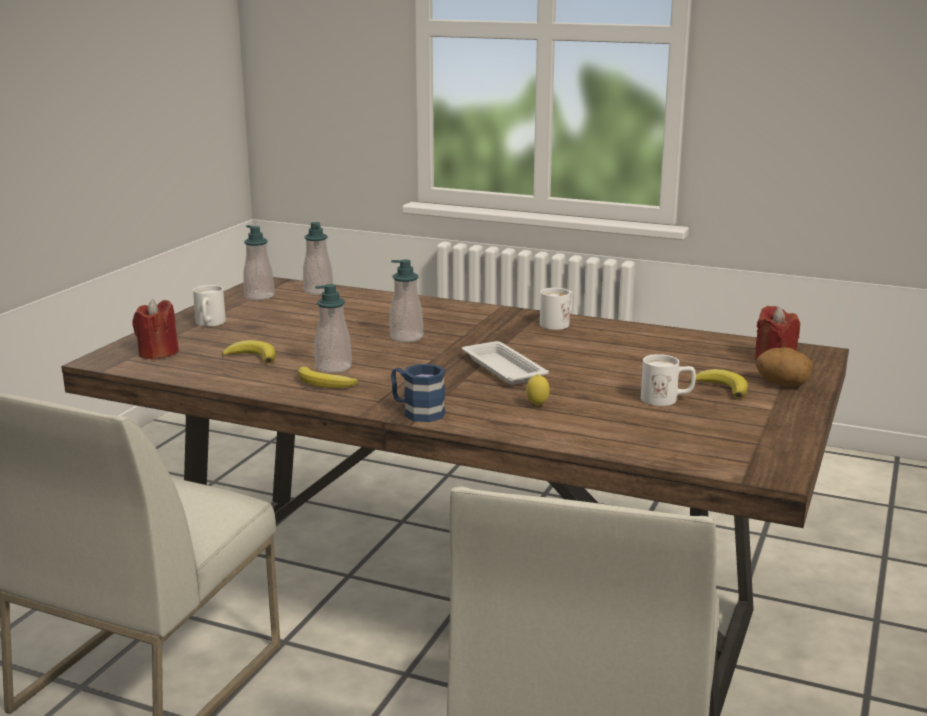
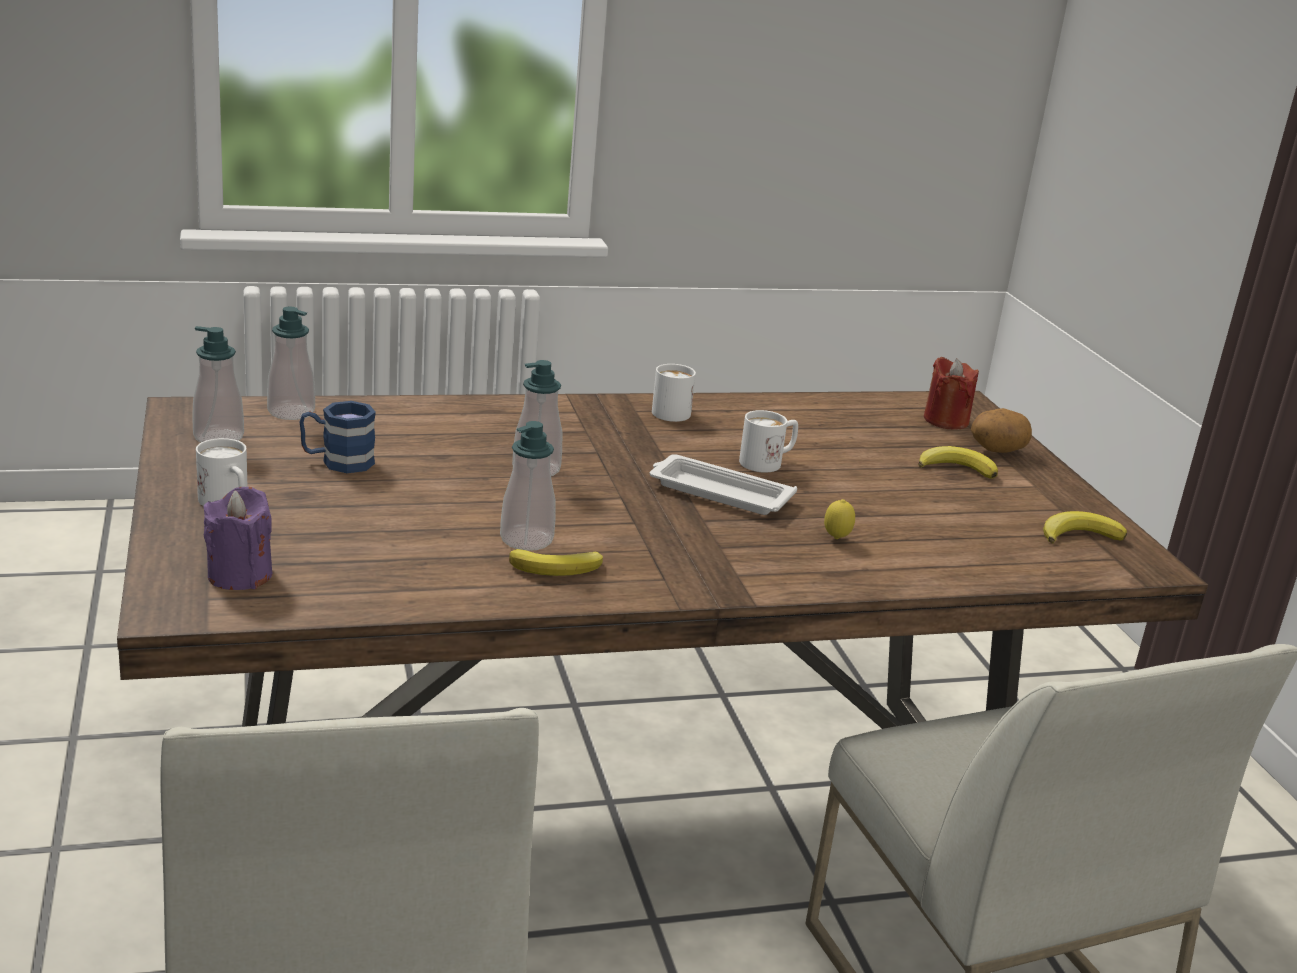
camera: 40 degrees left, 5 degrees up
(158, 353) = (240, 575): red candle -> purple candle
(252, 356) = (389, 547): banana -> banana (1079, 535)
(417, 412) = (732, 583): blue mug -> blue mug (337, 462)
(667, 400) = (936, 497): white mug -> white mug (768, 462)

